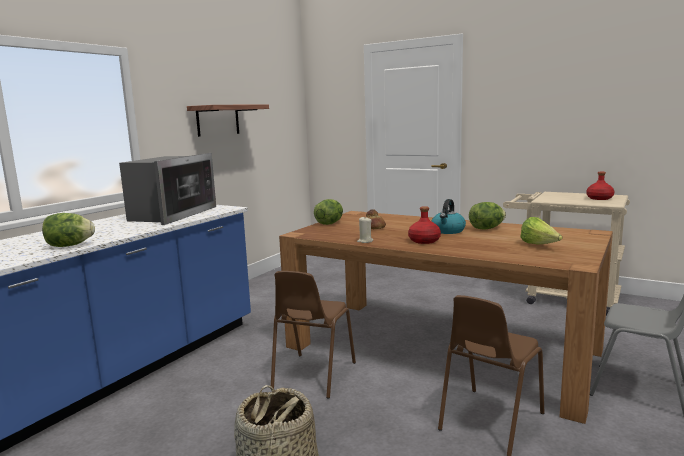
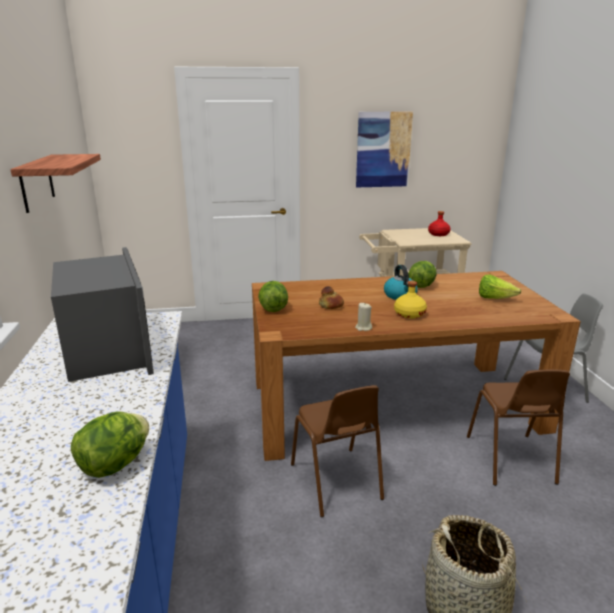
camera: 40 degrees left, 10 degrees up
(424, 241) = (409, 314): red bottle -> yellow bottle
(548, 106) = (383, 149): none -> picture

